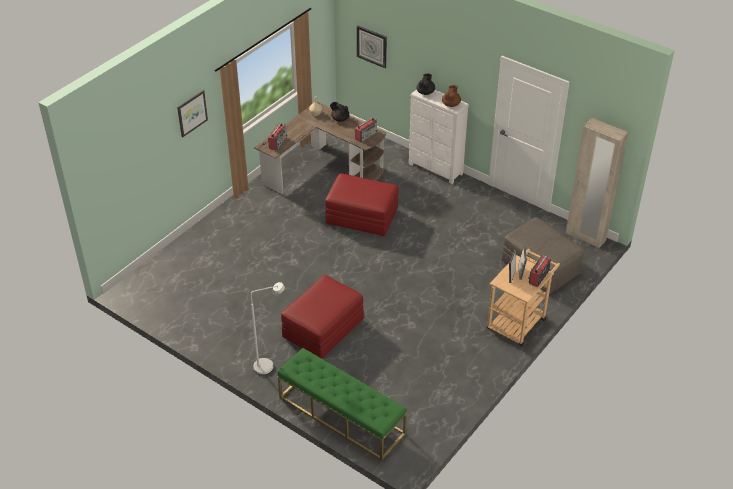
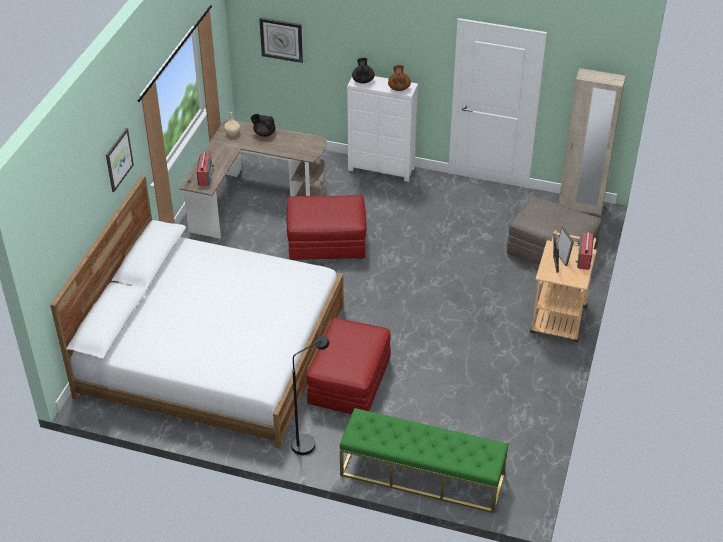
camera: 20 degrees left, 0 degrees up
(233, 278) = (212, 351): none -> white bed
(269, 366) = (308, 442): white floor lamp -> black floor lamp
(366, 135) = (305, 145): radio -> none

